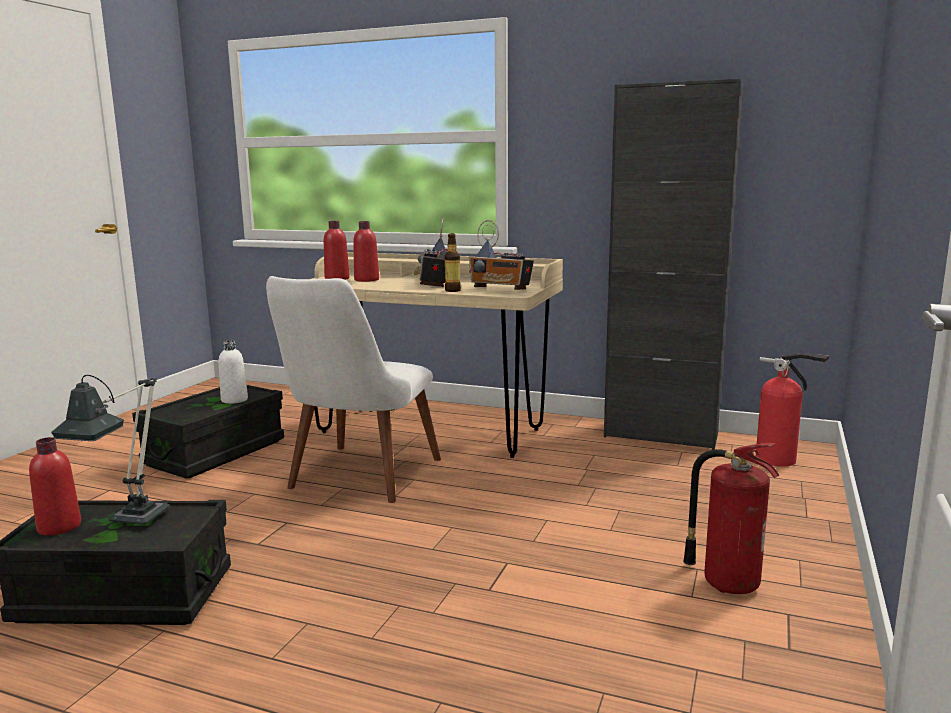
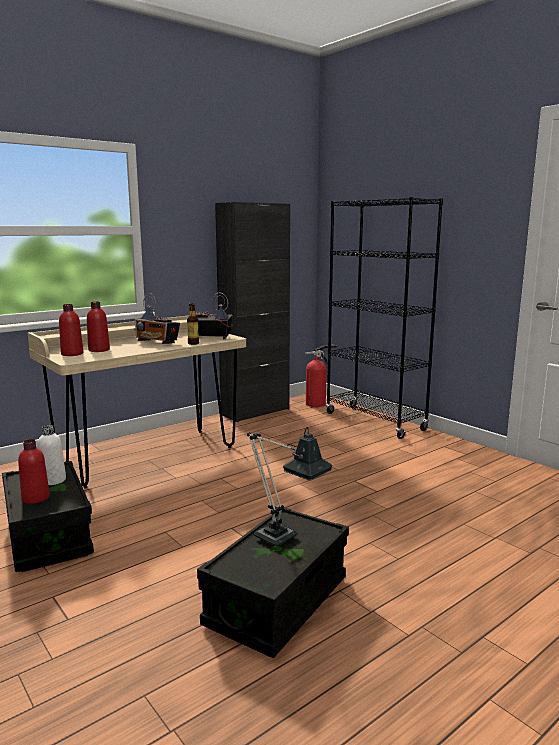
camera: 60 degrees left, 0 degrees up
(59, 527) = (255, 570): red bottle -> red bottle (35, 498)
(357, 480) = (196, 494): white chair -> none
(501, 289) = (211, 337): radio -> radio turned 135 degrees counterclockwise
(727, 582) = (413, 447): fire extinguisher -> none
(790, 521) = (375, 422): none -> black bookcase

